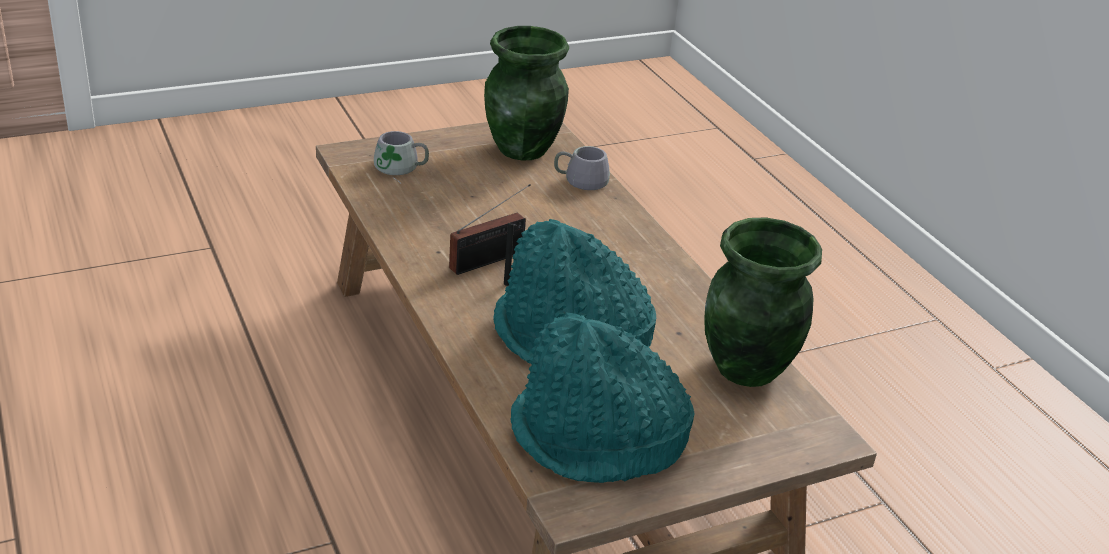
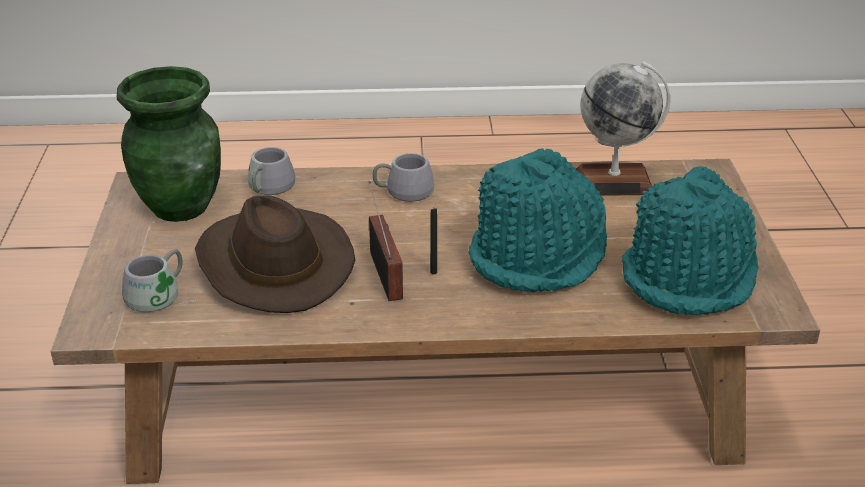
camera: 65 degrees left, 0 degrees up
(470, 205) = (272, 264): none -> brown hat
(631, 245) = (402, 188): none -> grey mug
(746, 369) = (614, 182): green vase -> globe

